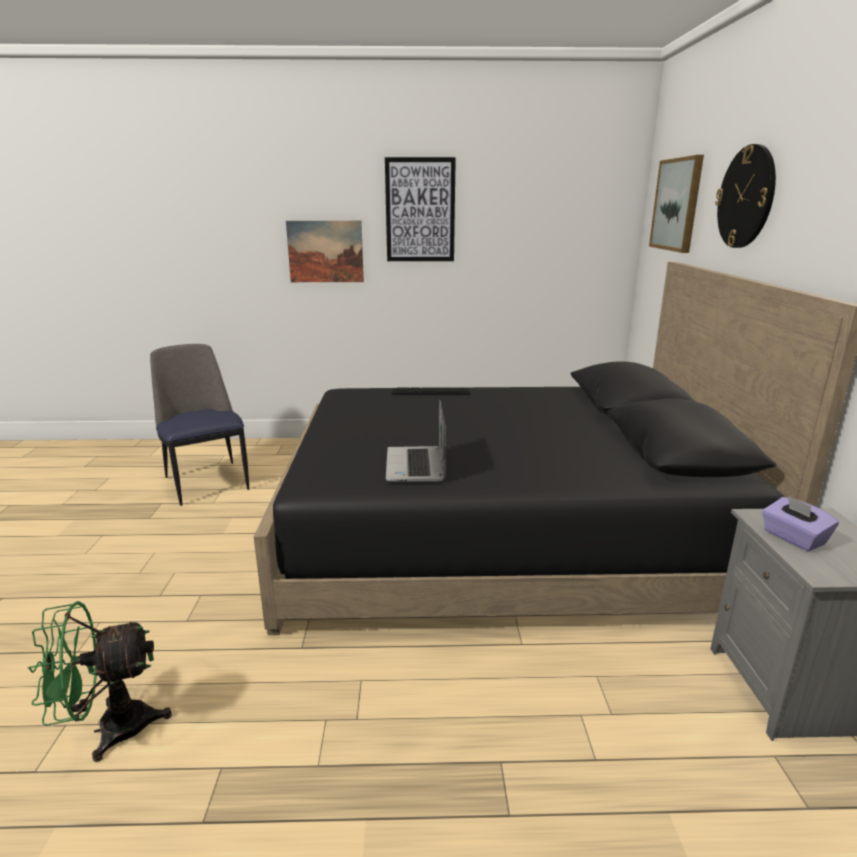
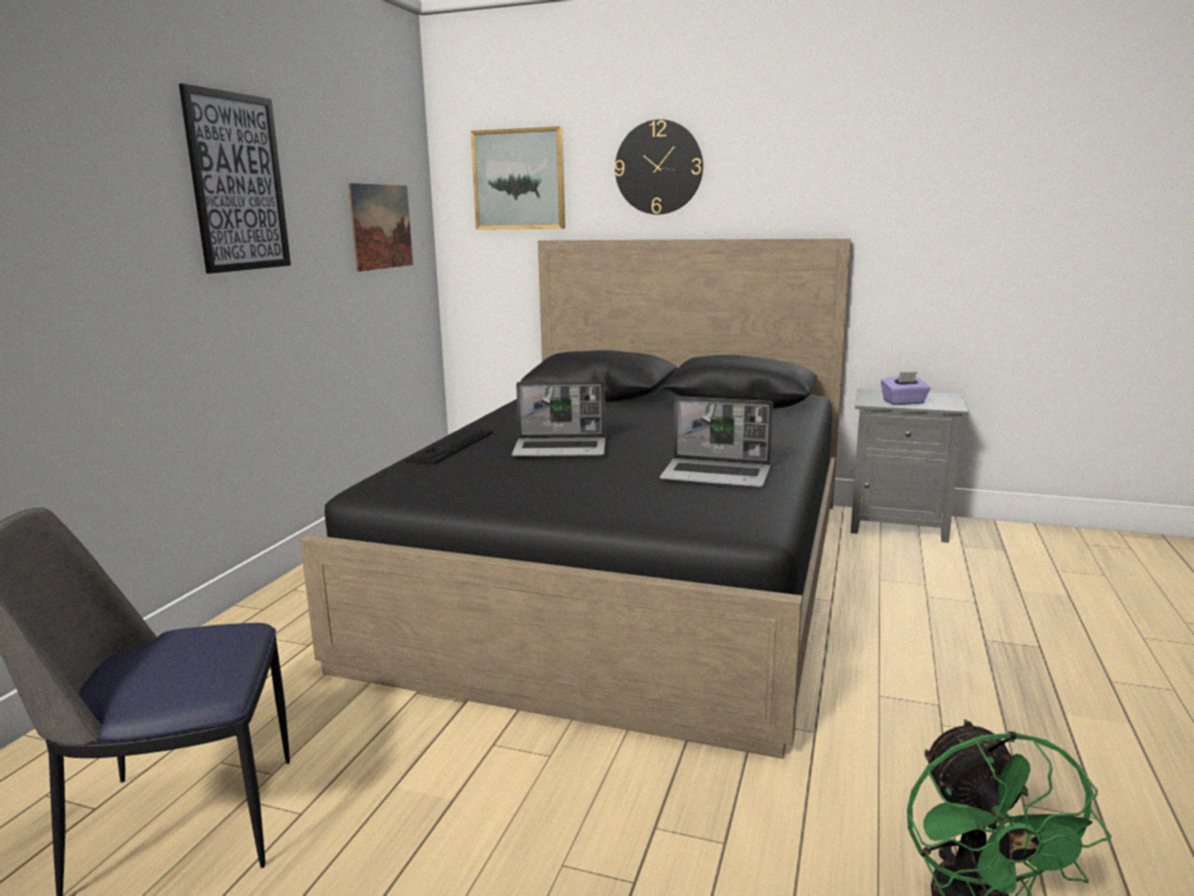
camera: 70 degrees left, 5 degrees down
(325, 251) = (106, 263): picture -> picture (381, 226)
(446, 416) = (561, 449): none -> laptop

